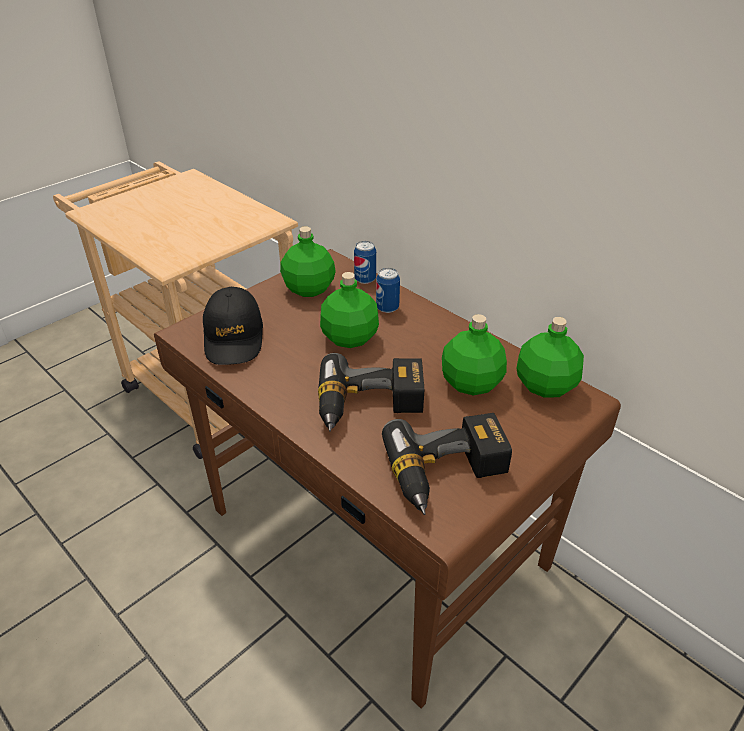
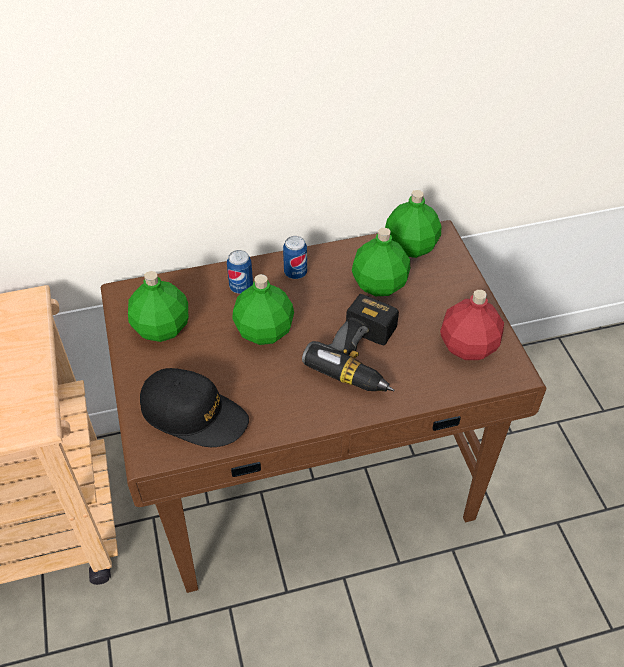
camera: 60 degrees left, 10 degrees up
(365, 279) = (183, 282): can -> can (295, 273)
(448, 475) = (467, 345): power drill -> red bottle

